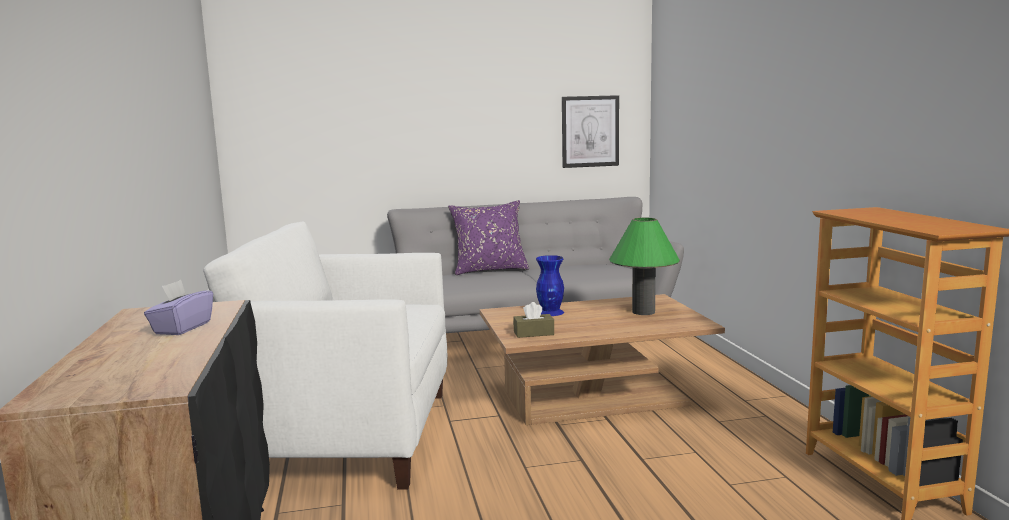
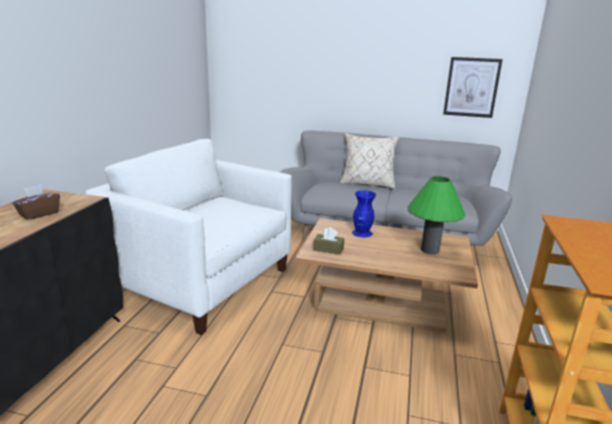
camera: 25 degrees right, 10 degrees up
(182, 328) = (39, 214): purple tissue box -> brown tissue box
(489, 270) = (367, 184): purple pillow -> beige pillow

